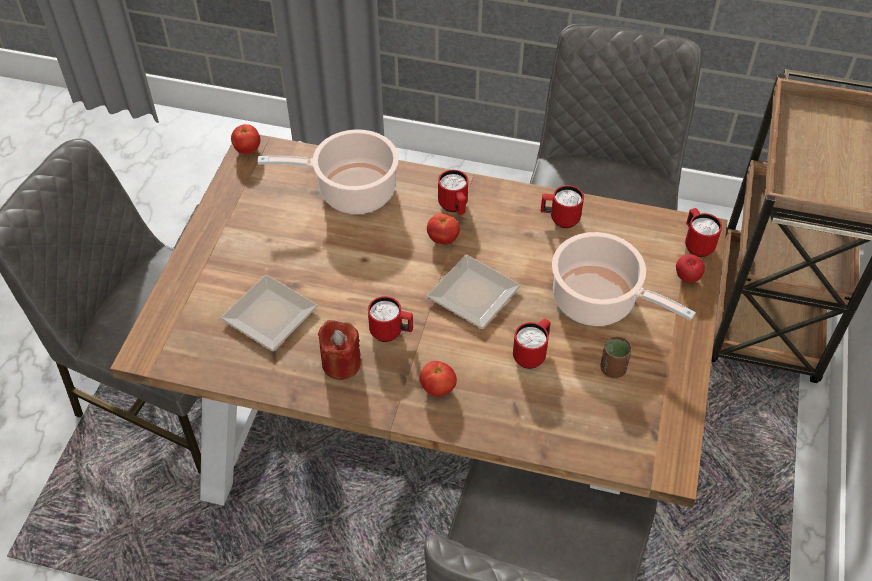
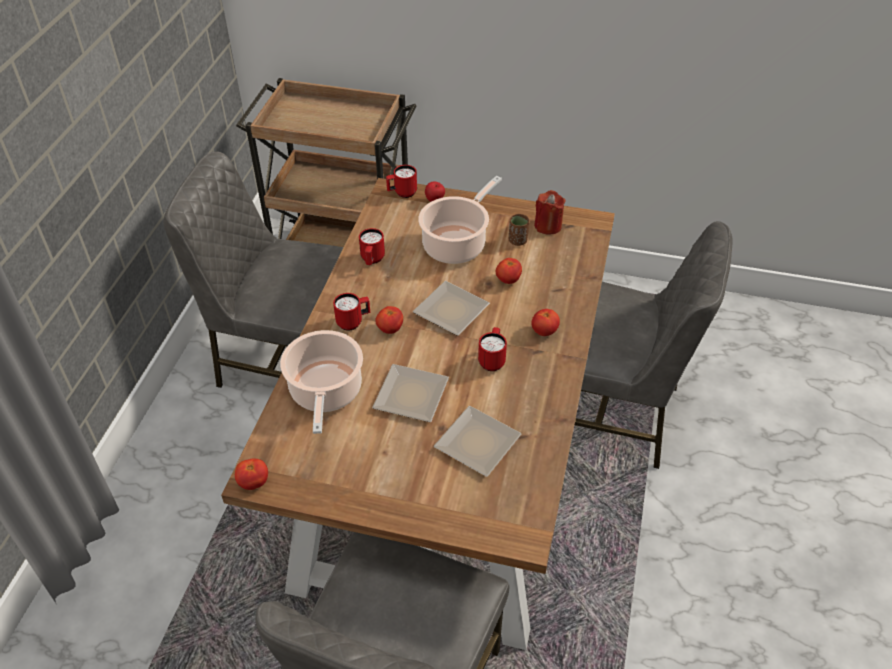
camera: 90 degrees left, 5 degrees down
(341, 363) = (526, 390): red candle -> red candle (548, 226)
(343, 261) = (414, 394): none -> plate
(532, 354) = (508, 280): red mug -> tomato

